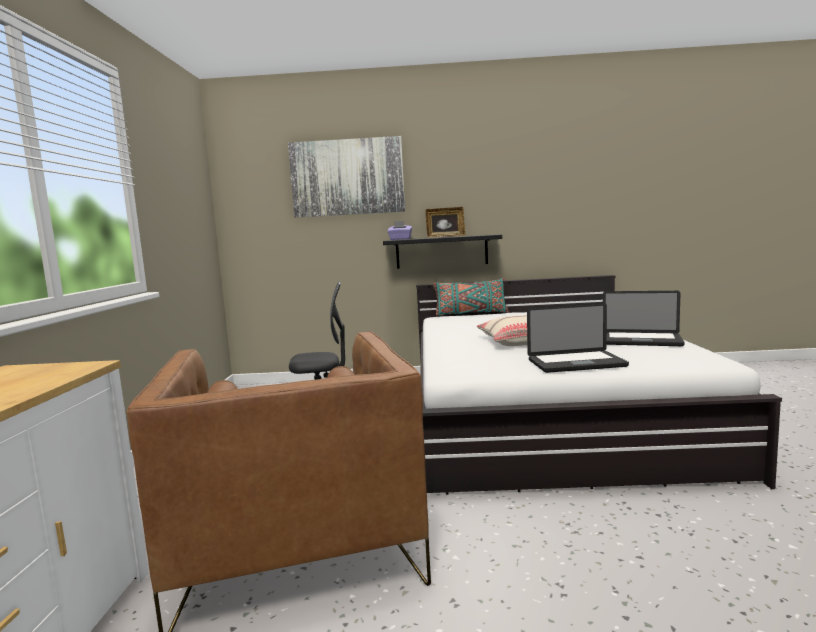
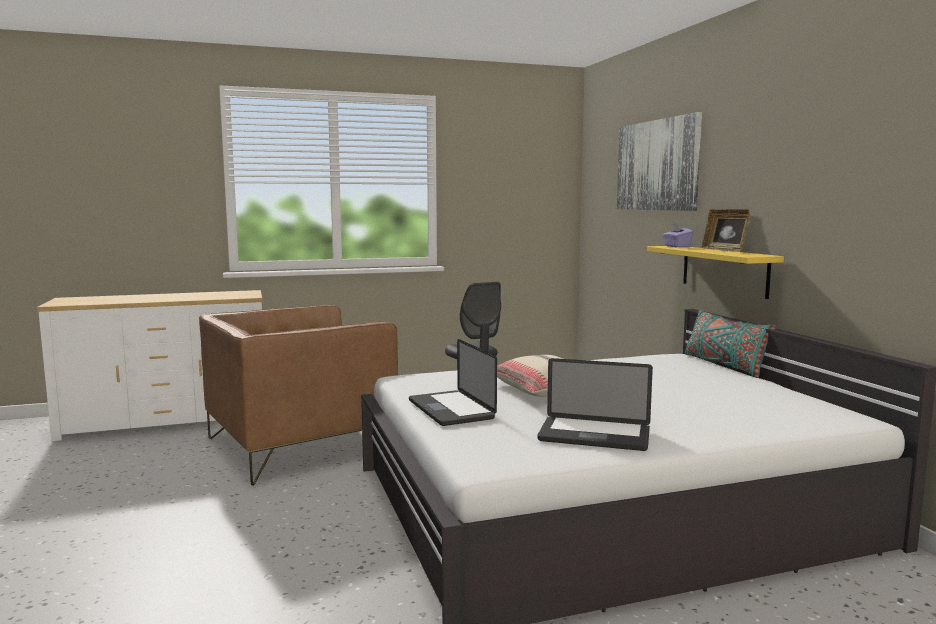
camera: 70 degrees right, 0 degrees up
(441, 251) = (724, 270): black shelf -> yellow shelf
(641, 341) = (594, 435): laptop -> laptop turned 75 degrees counterclockwise

